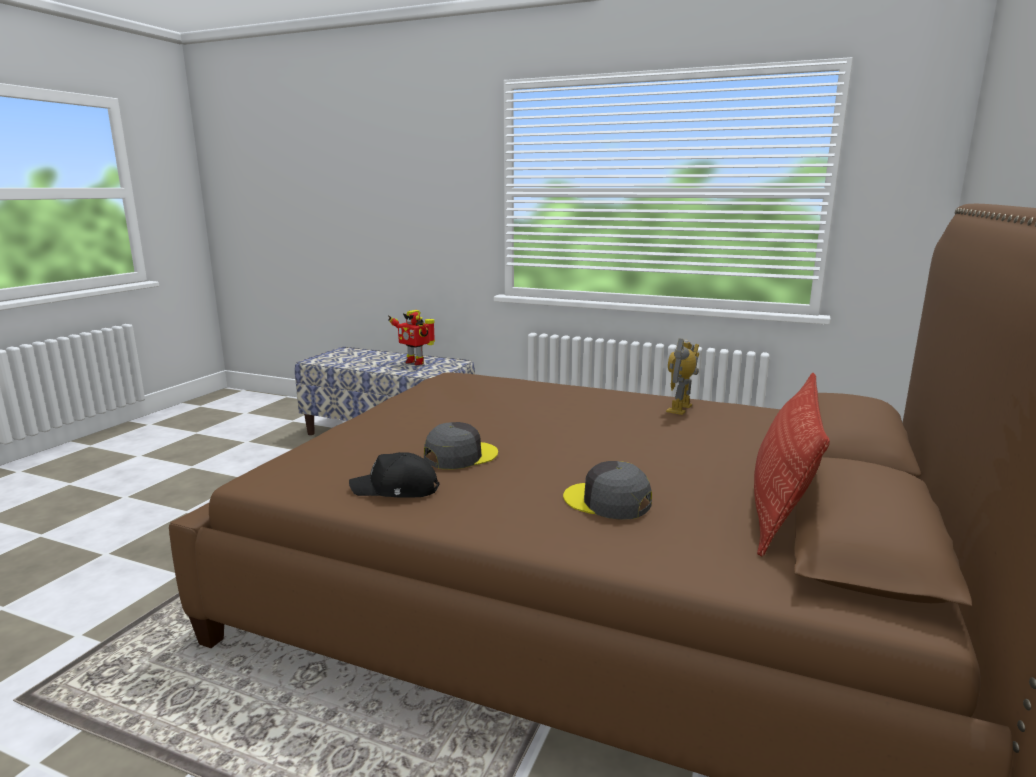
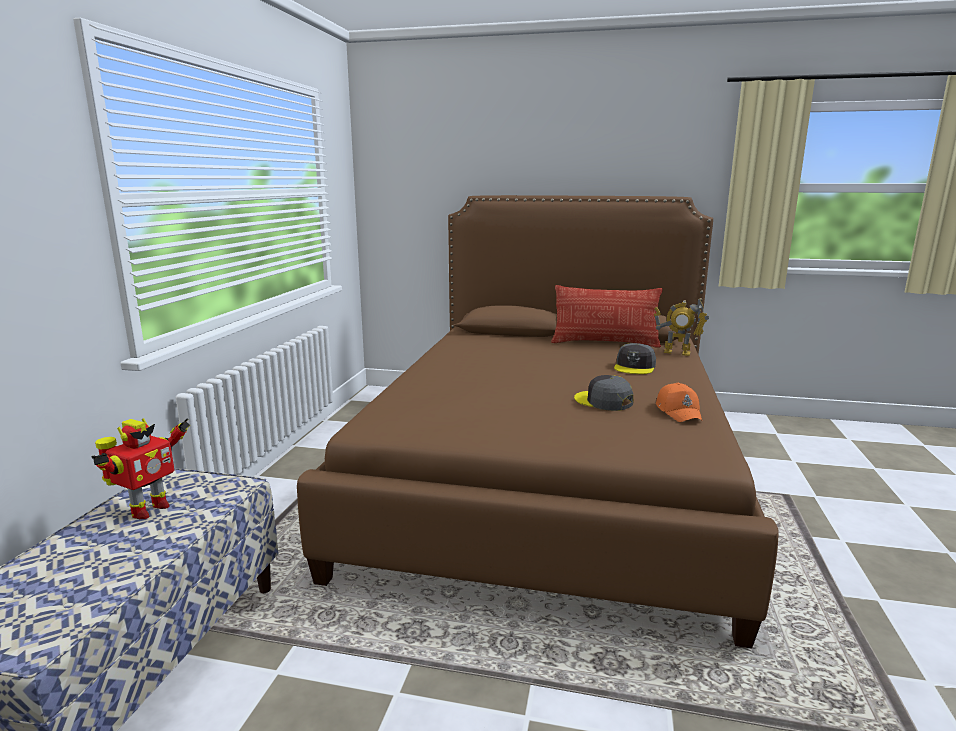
camera: 100 degrees left, 0 degrees up
(396, 489) = (679, 411): black cap -> orange cap
(680, 409) = (460, 353): toy robot -> toy robot (677, 352)

